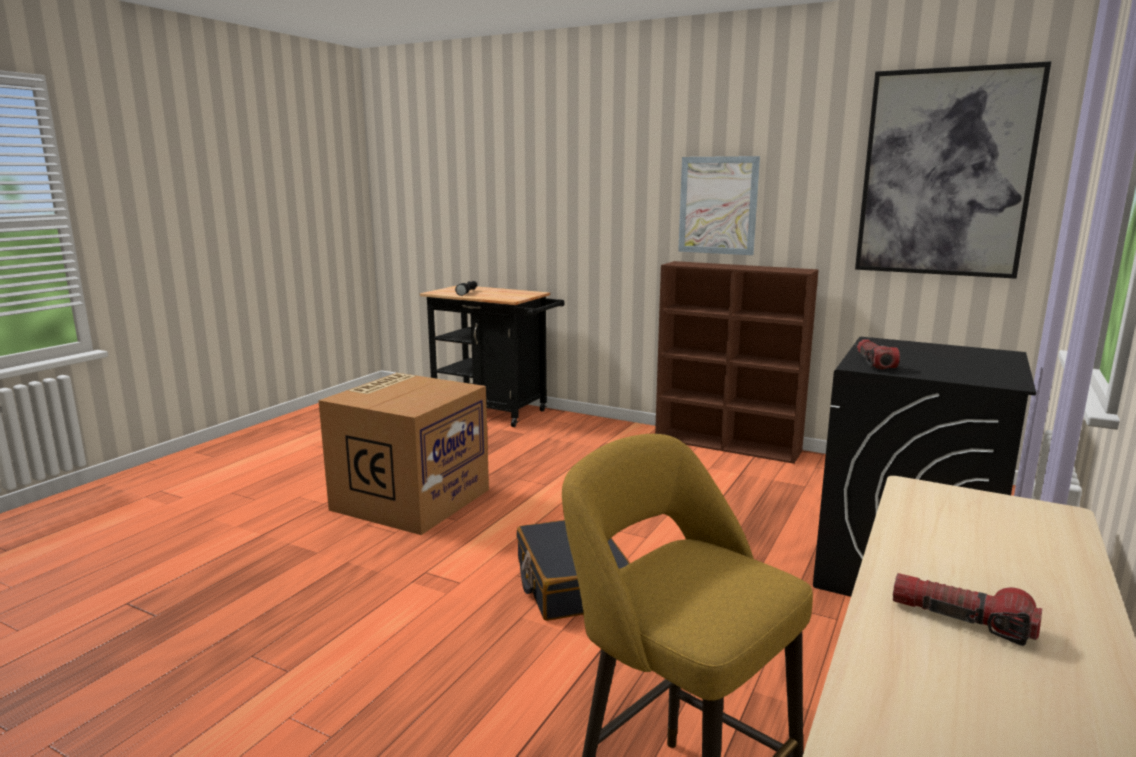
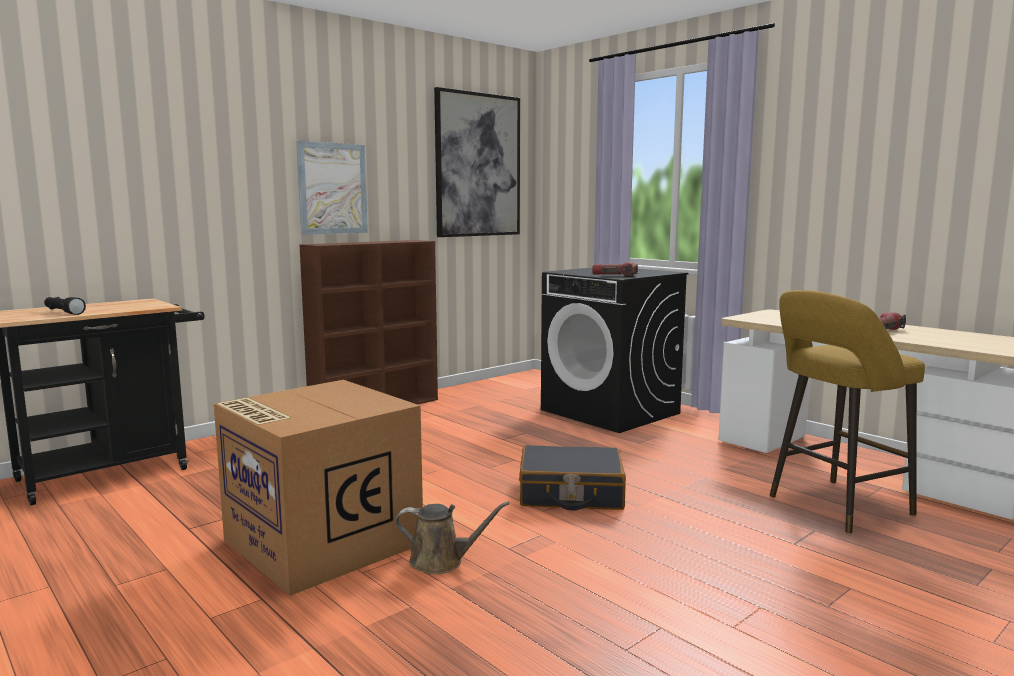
camera: 70 degrees left, 5 degrees down
(391, 549) = (442, 561): none -> brown watering can

